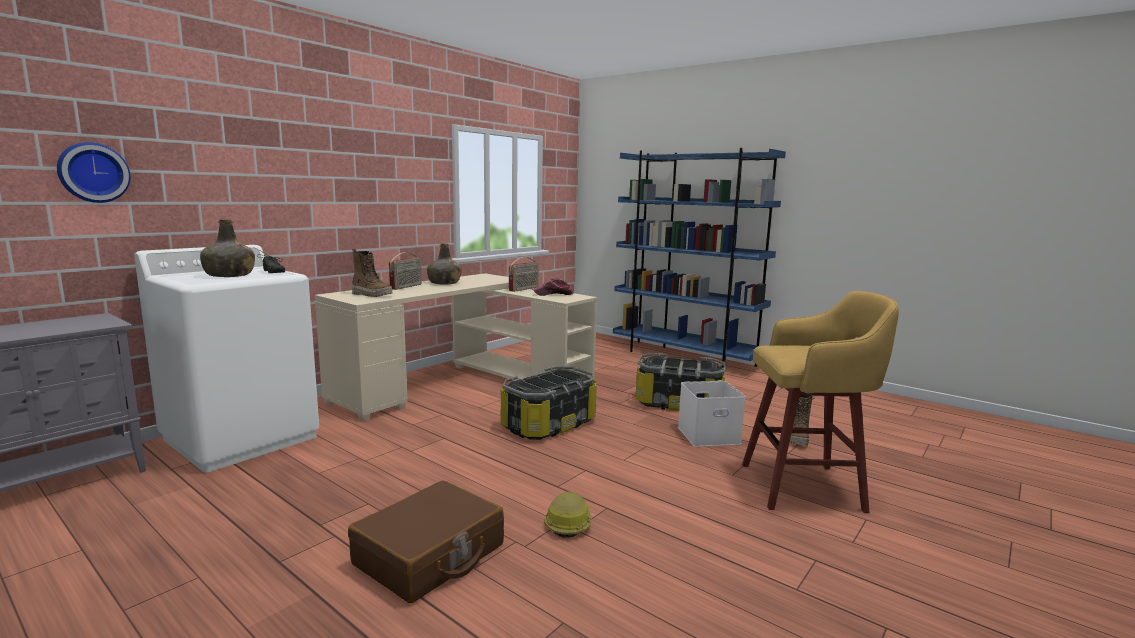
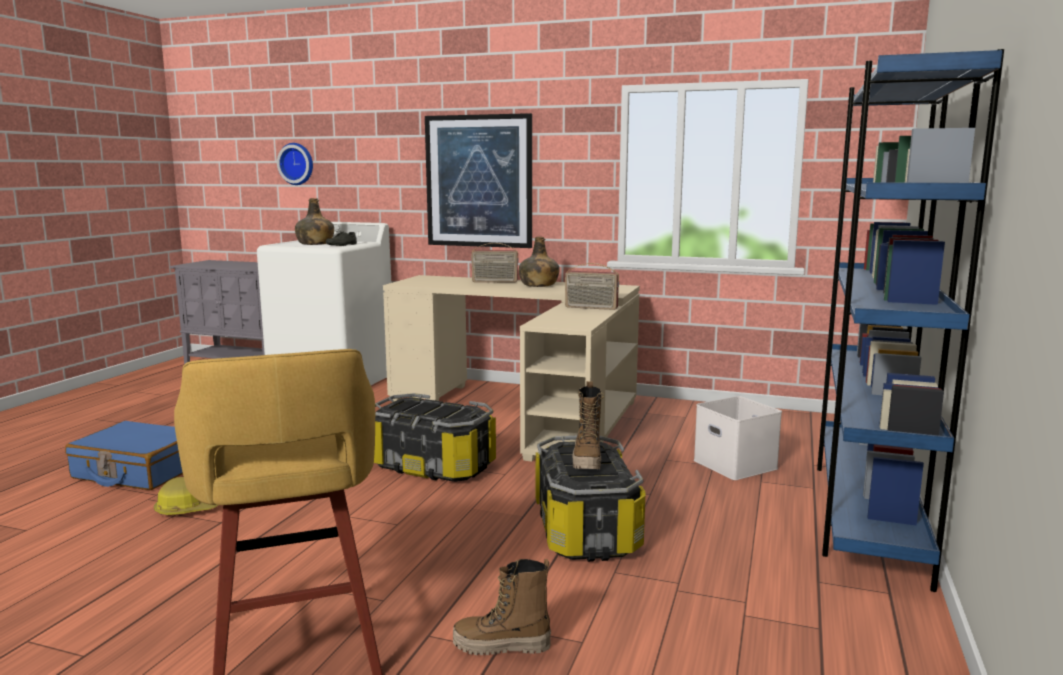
camera: 70 degrees right, 0 degrees up
(348, 197) = (478, 181): none -> picture
(372, 295) = (435, 282): boot -> boot (587, 460)
(430, 555) = (138, 471): brown suitcase -> blue suitcase
(553, 294) = (577, 317): cap -> none
(709, 435) = (465, 563): white storage box -> white storage box (737, 465)

